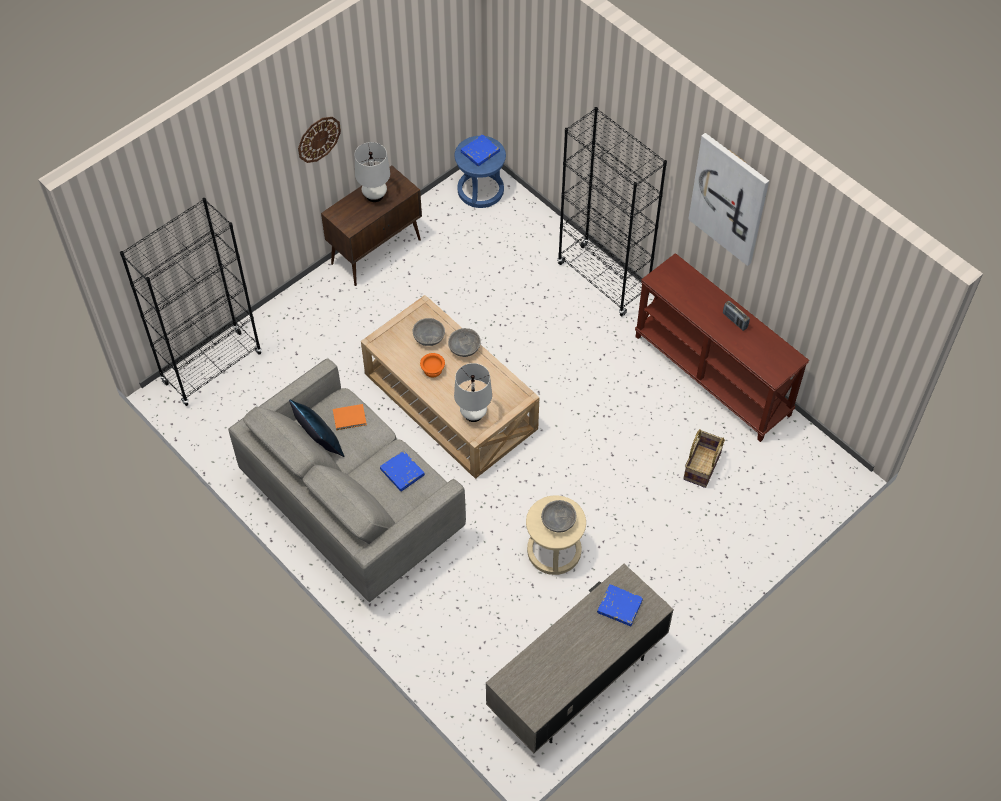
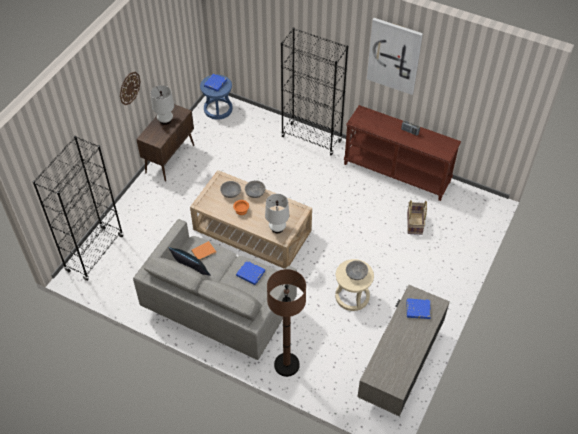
camera: 20 degrees left, 5 degrees down
(413, 622) = (286, 365): none -> brown floor lamp

